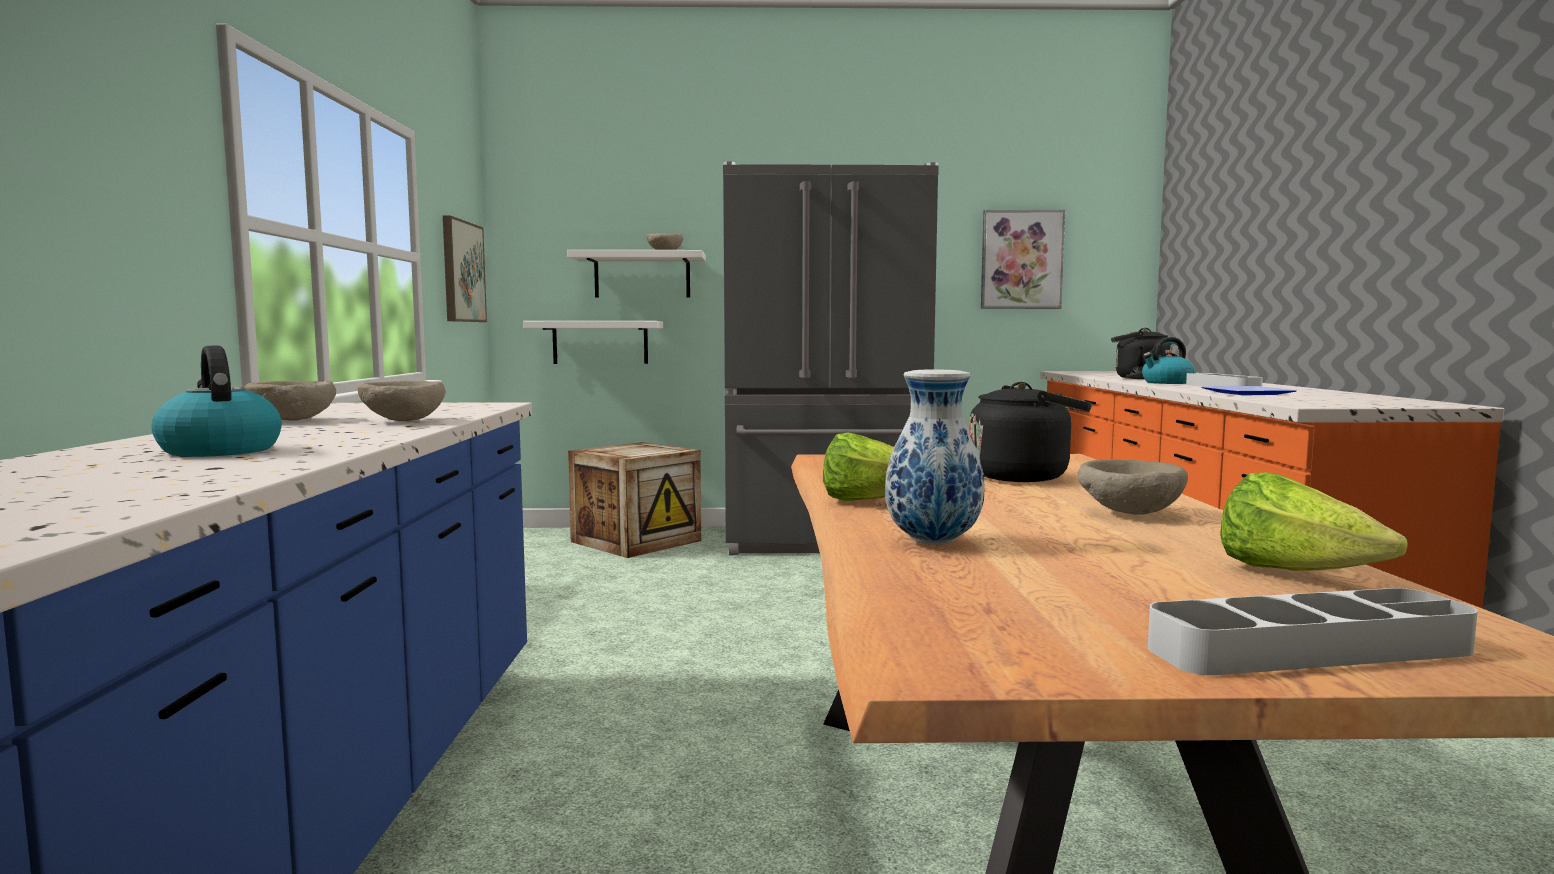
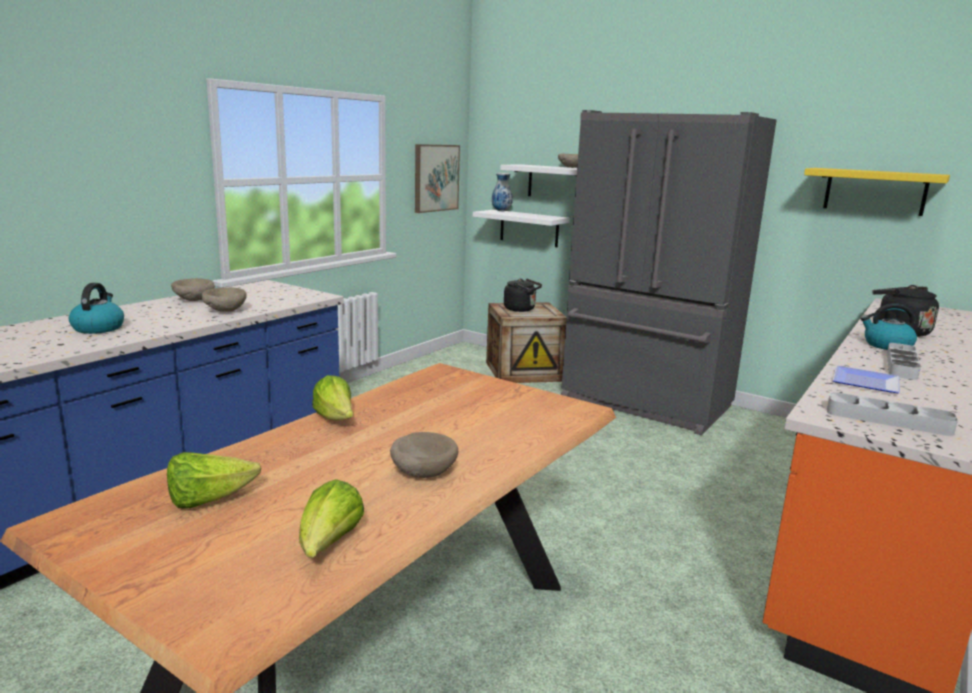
camera: 35 degrees right, 10 degrees up
(933, 542) = (267, 459): vase -> vase (502, 211)
(1021, 259) = (875, 191): picture -> yellow shelf
(1024, 477) = (484, 422): black kettle -> black kettle (521, 309)
(1026, 585) = (208, 500): none -> lettuce
(1309, 649) = (173, 580): grey tray -> grey tray (888, 420)

